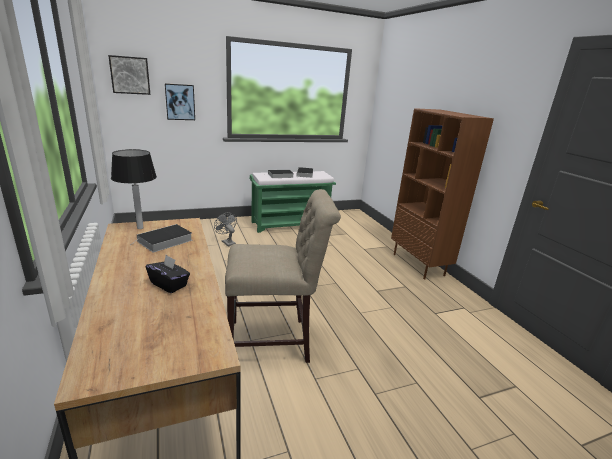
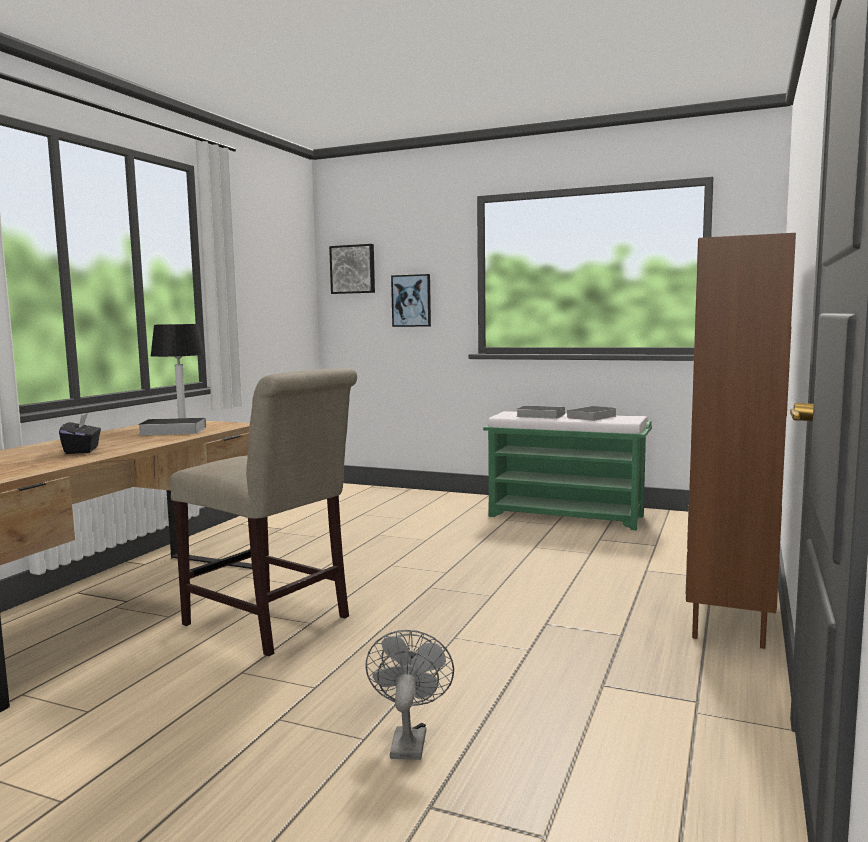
camera: 45 degrees right, 15 degrees down
(227, 242) = (420, 518): grey fan -> grey fan (408, 740)

